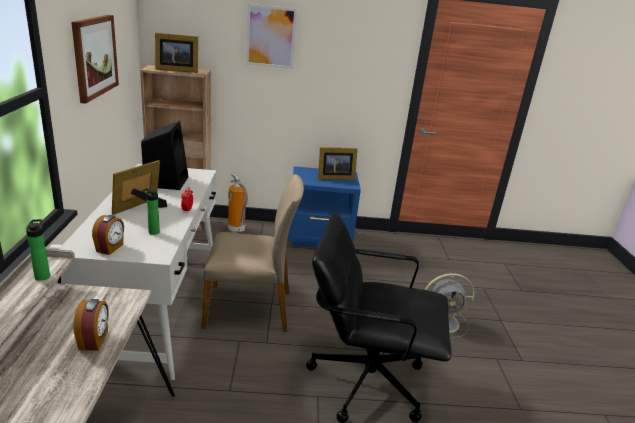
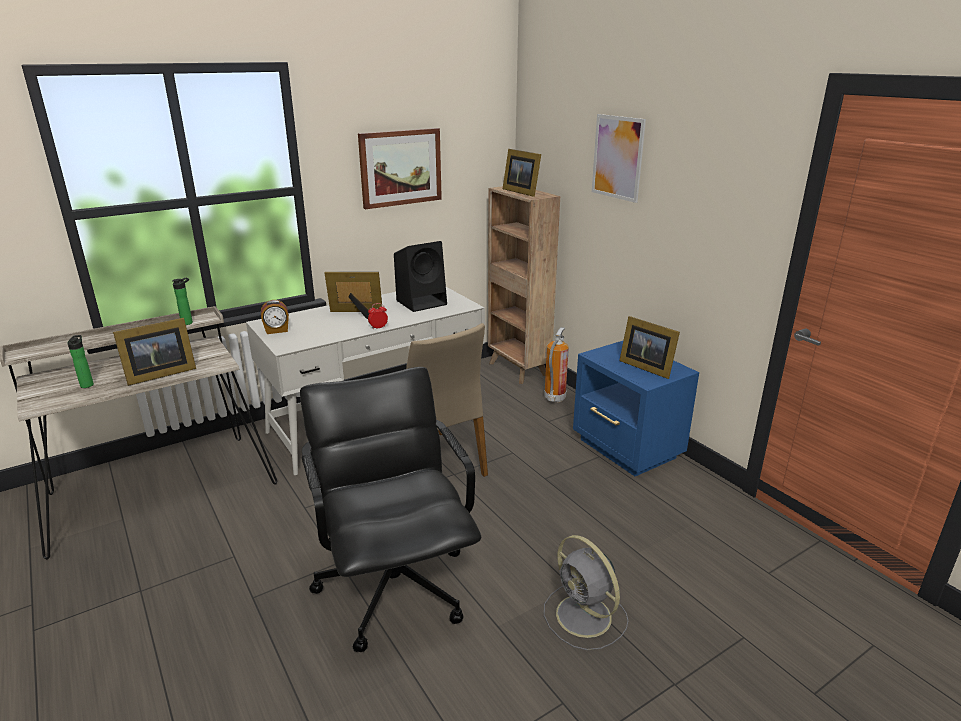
camera: 60 degrees right, 0 degrees up
(94, 340) = (158, 374): alarm clock -> picture frame
(152, 232) = (321, 332): bottle -> bottle (87, 384)

